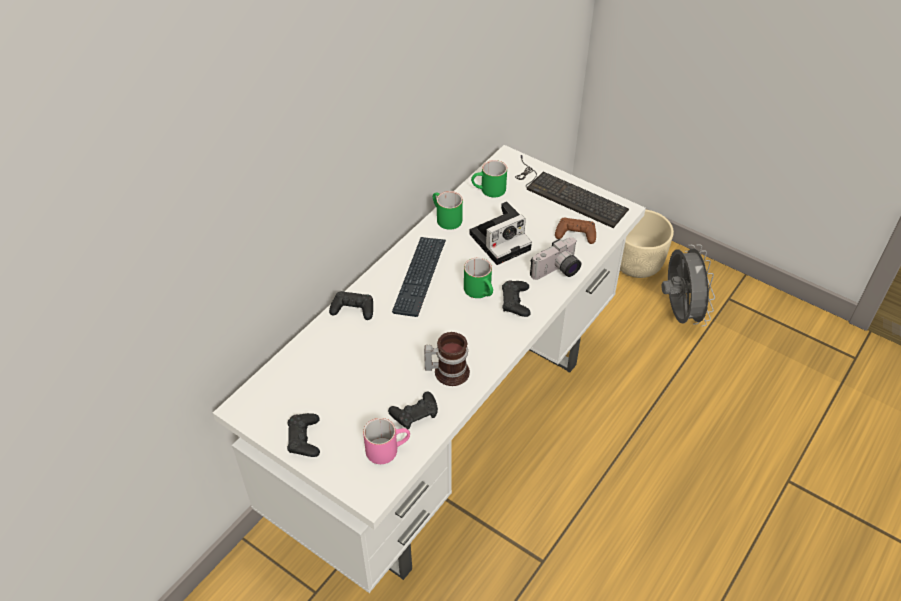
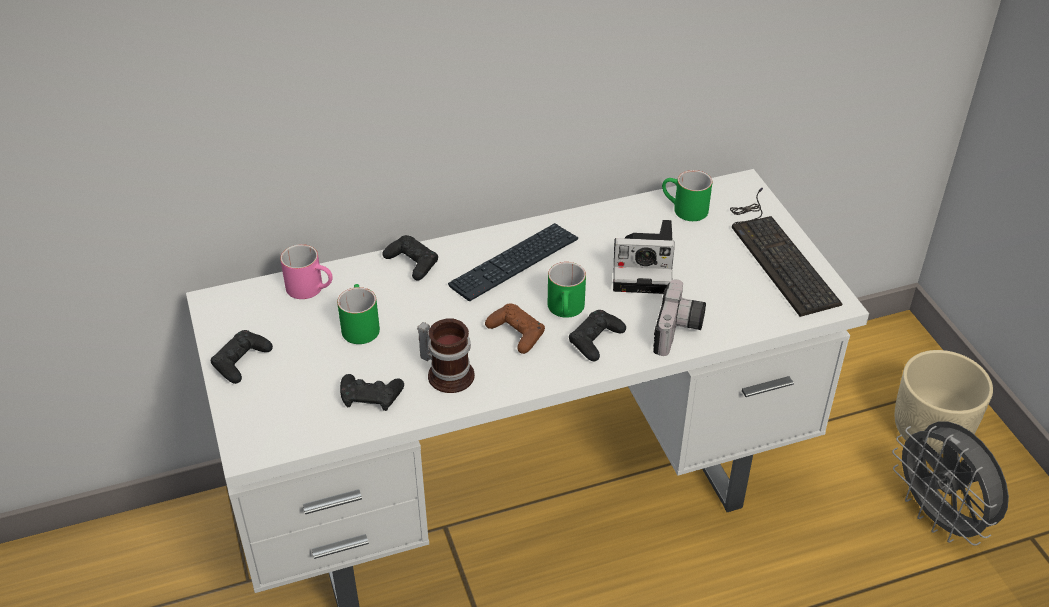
camera: 35 degrees right, 5 degrees down
(387, 448) = (309, 415): pink mug -> pink mug (311, 288)
(445, 218) = (603, 217): green mug -> green mug (359, 325)
(557, 272) = (679, 332): camera -> camera turned 75 degrees counterclockwise
(575, 234) = (744, 302): brown game controller -> brown game controller (516, 333)
(679, 313) = (939, 518): grey fan -> grey fan turned 120 degrees clockwise

